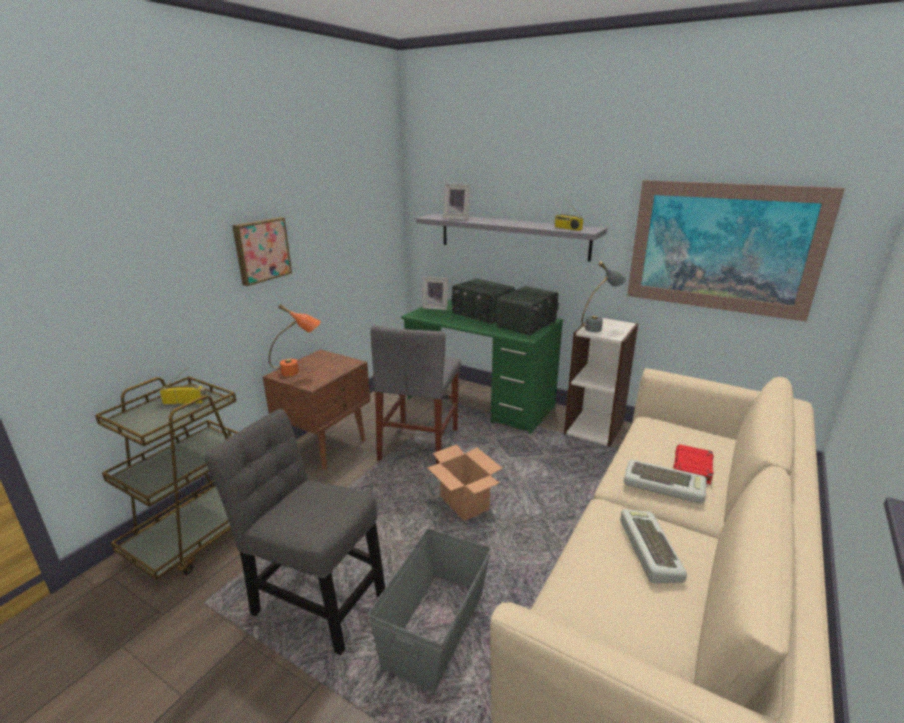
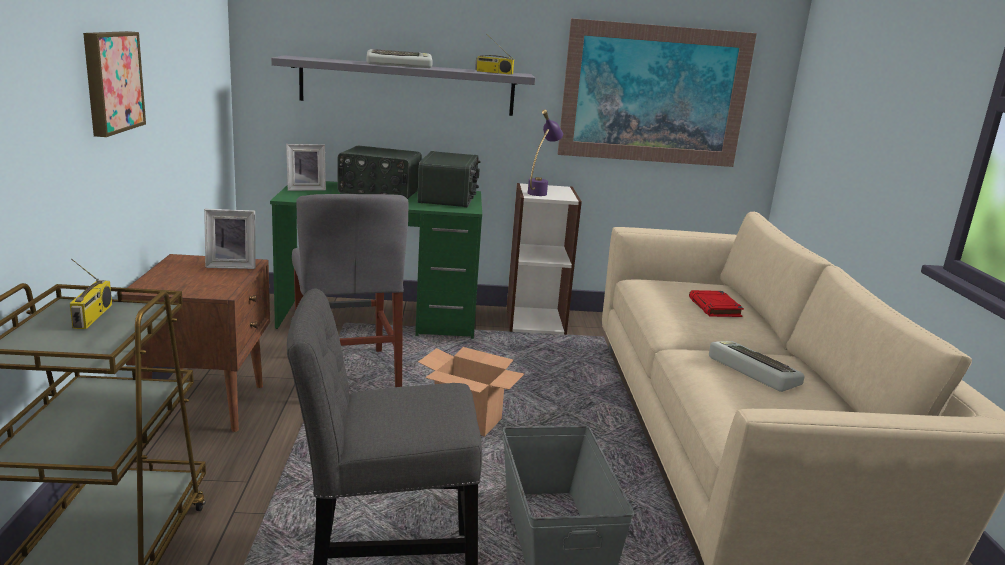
camera: 35 degrees left, 5 degrees down
(185, 401) = (93, 316): radio -> radio turned 120 degrees clockwise
(298, 372) = (176, 282): orange table lamp -> none
(457, 218) = (333, 60): picture frame -> picture frame (232, 265)
(599, 327) = (540, 192): grey table lamp -> purple table lamp
(664, 485) = (710, 325): keyboard -> keyboard (400, 65)

